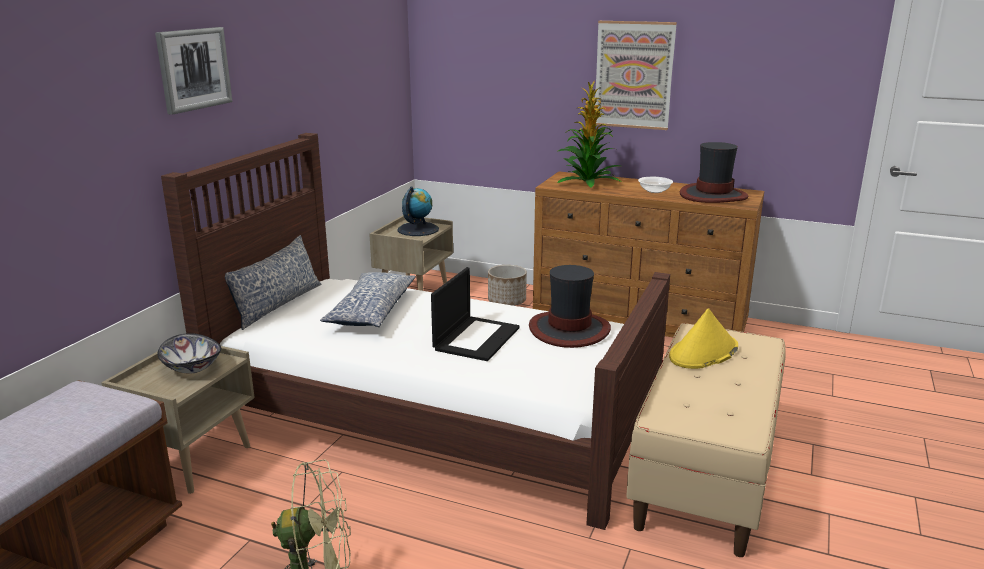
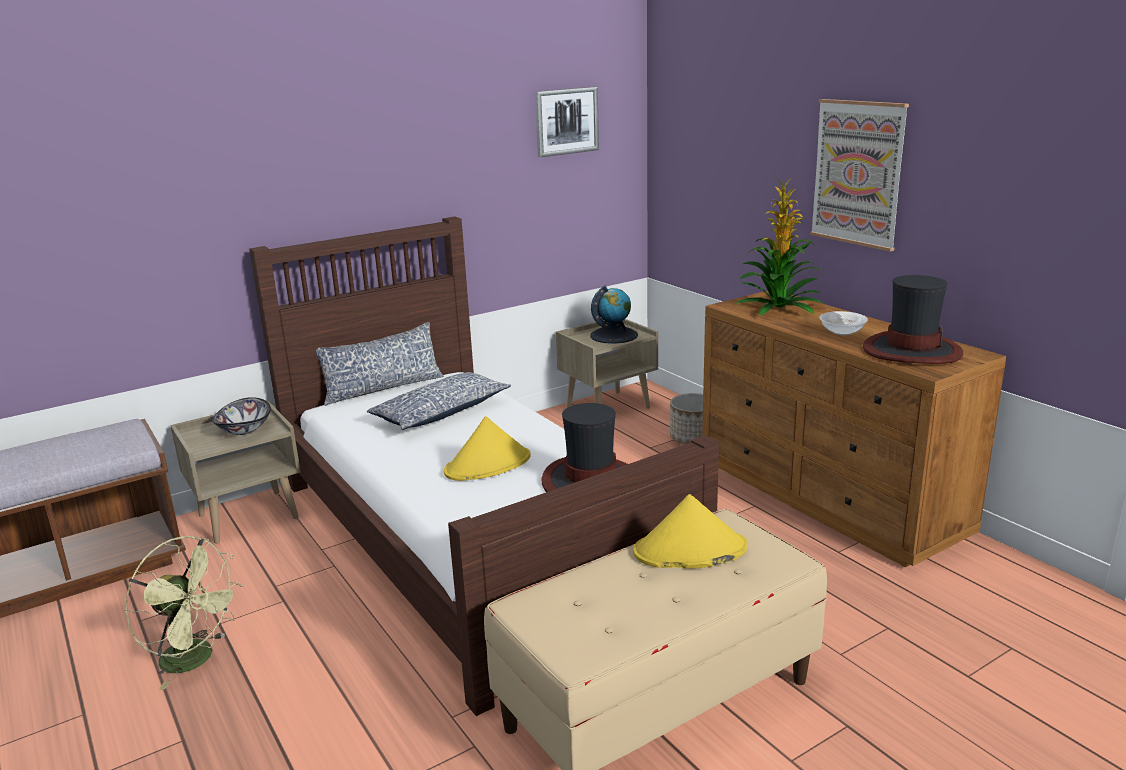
camera: 35 degrees right, 0 degrees up
(193, 69) = (301, 149): picture -> picture (566, 121)
(476, 338) = (488, 465): laptop -> yellow hat

